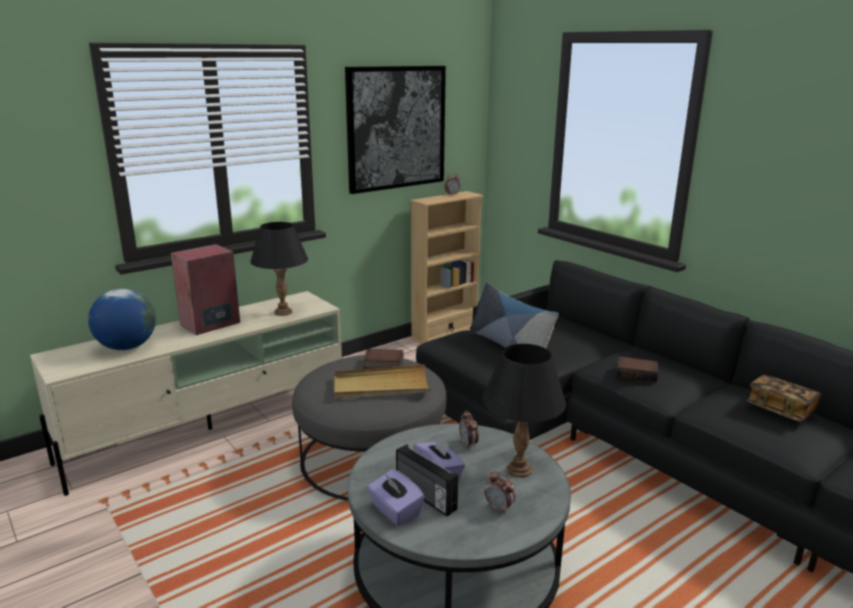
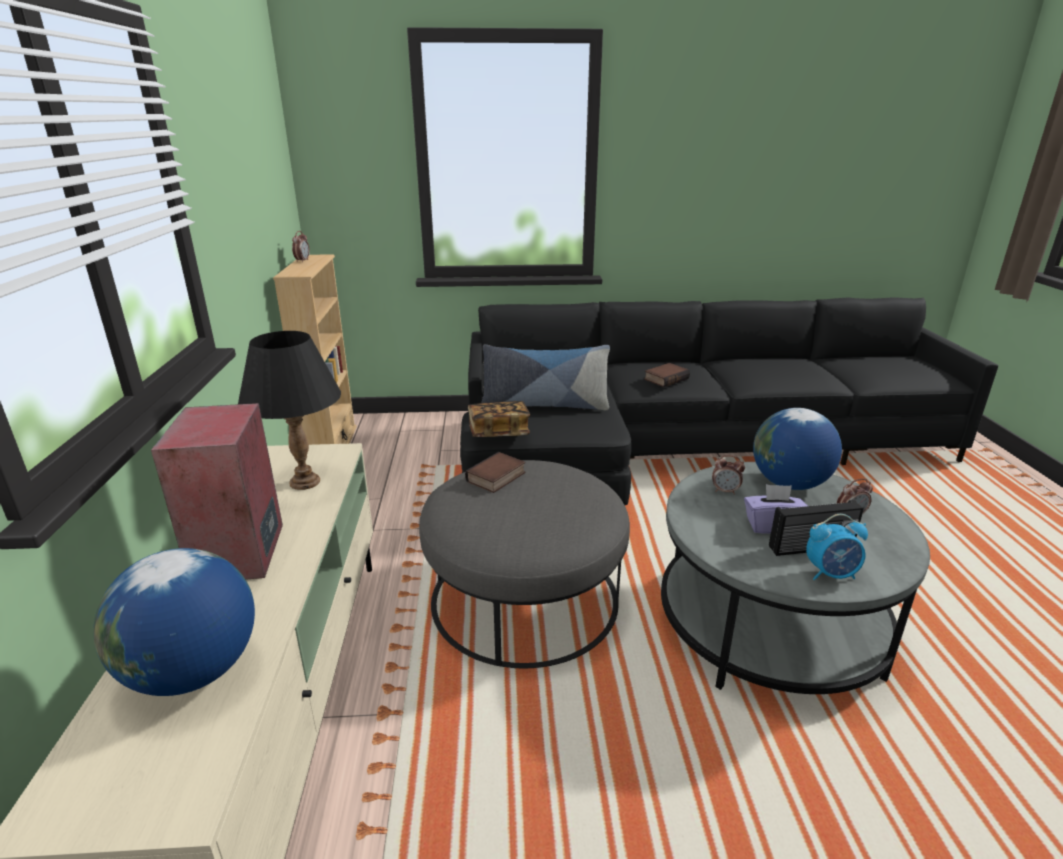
camera: 55 degrees left, 5 degrees up
(380, 386) = (551, 497): beige tray -> none
(395, 511) = (831, 574): purple tissue box -> alarm clock
(396, 128) = (240, 167): picture -> none
(519, 469) = (789, 484): black table lamp -> globe
(780, 410) = (773, 362): book -> book (498, 432)

